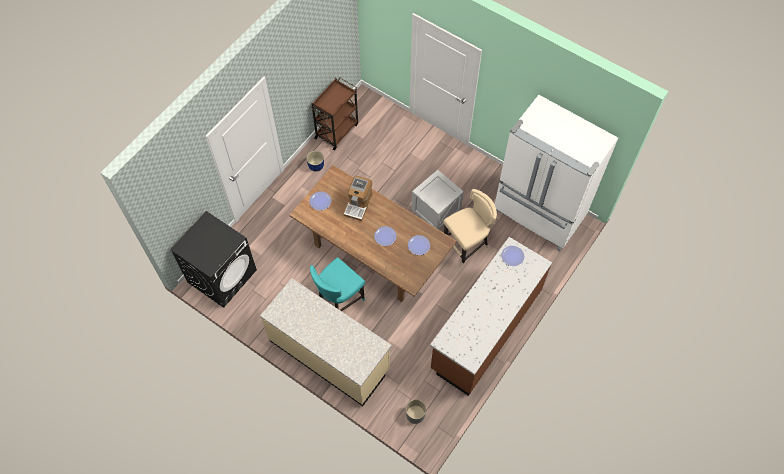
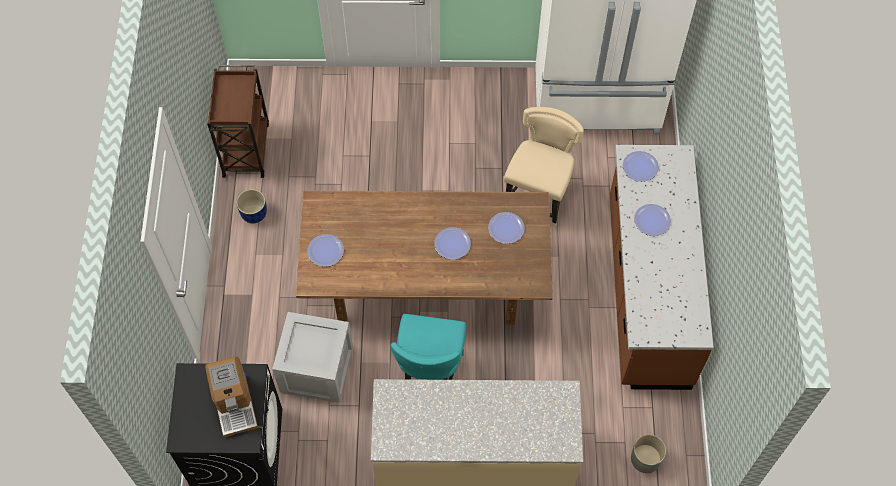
camera: 35 degrees left, 0 degrees up
(358, 204) = (381, 222): coffee machine -> coffee machine (234, 404)
(436, 209) = (463, 175): crate -> crate (316, 369)
(496, 288) = (652, 220): none -> plate

